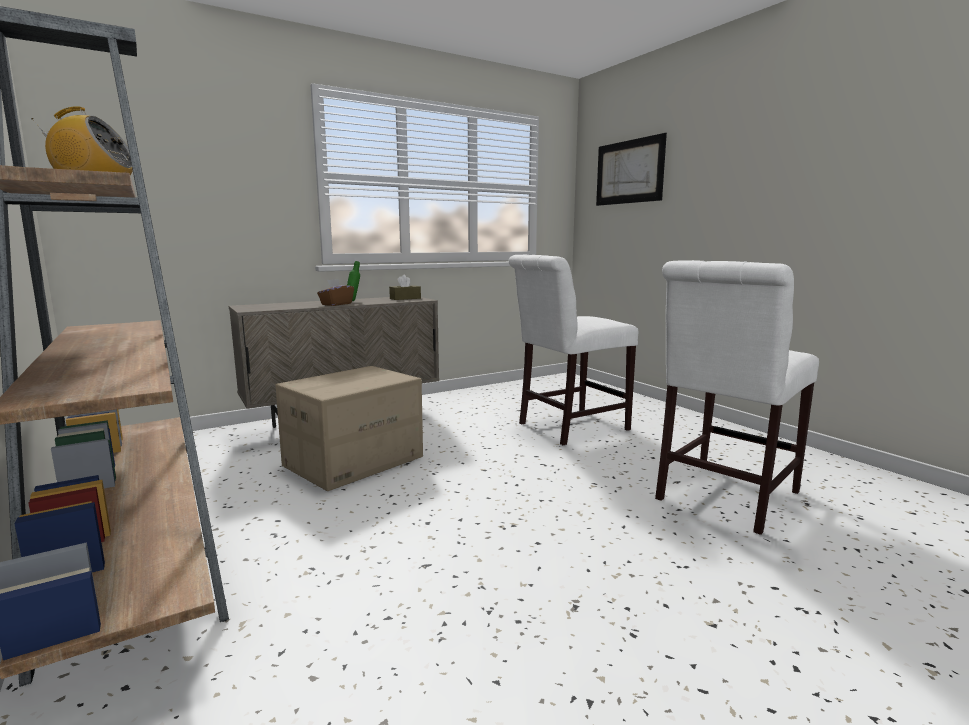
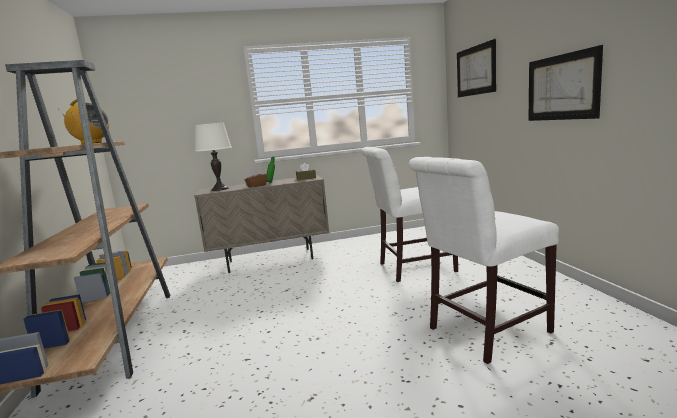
camera: 20 degrees right, 0 degrees up
(272, 306) = (219, 189): none -> white table lamp
(353, 461) = (257, 286): cardboard box -> none
(766, 199) = (561, 87): none -> picture

